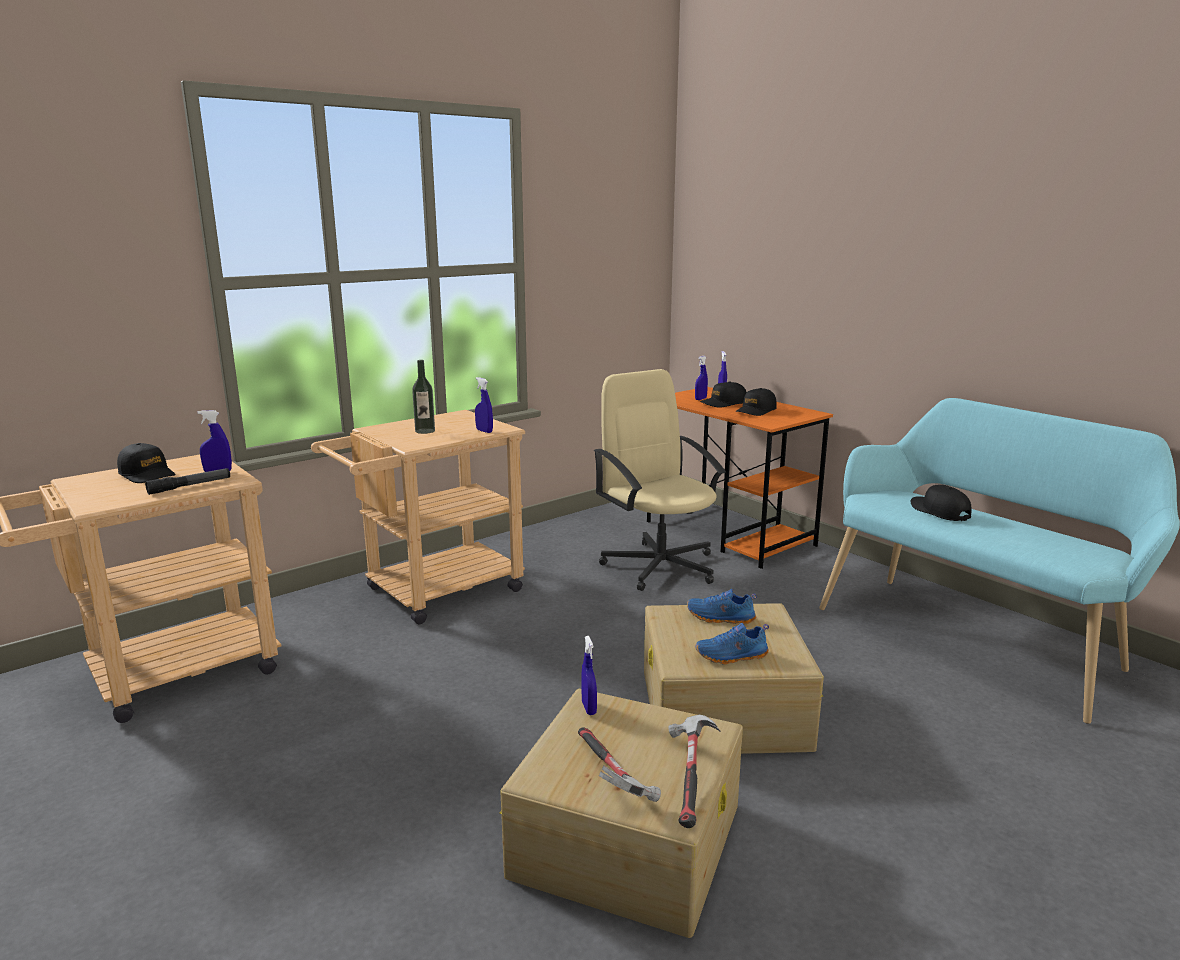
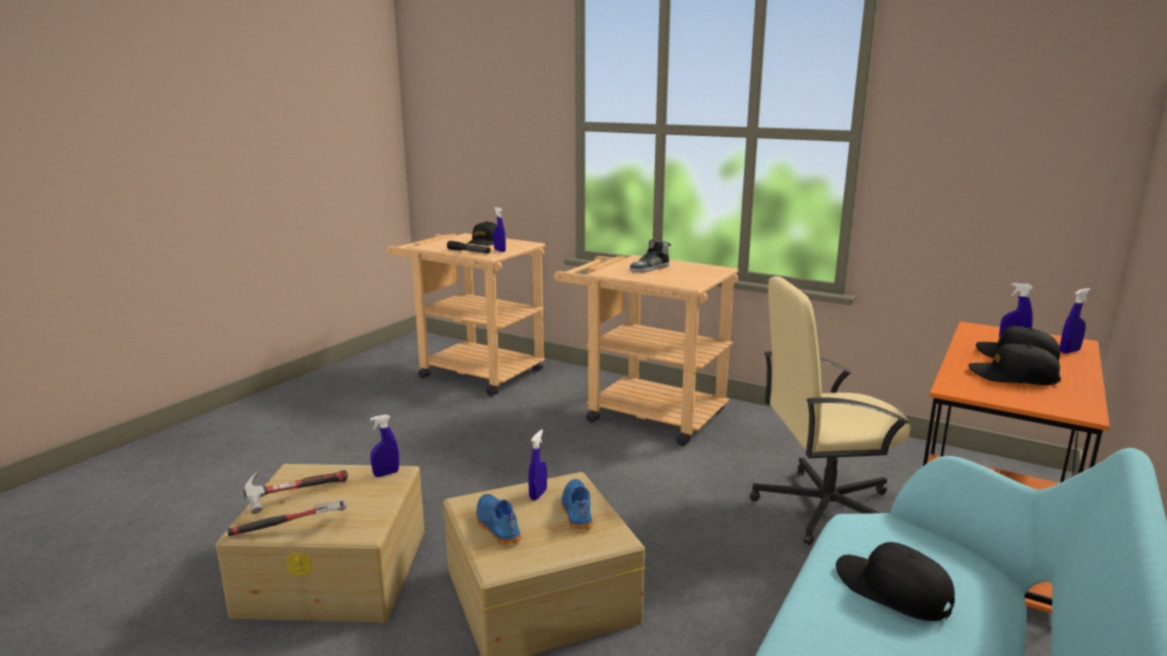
camera: 70 degrees right, 0 degrees up
(425, 431) = (649, 269): bottle -> shoe
(484, 431) = (673, 282): blue spray bottle -> blue spray bottle (538, 494)
(660, 565) = (823, 507): beige office chair -> beige office chair turned 135 degrees counterclockwise
(939, 511) = (892, 590): black cap -> black cap turned 90 degrees counterclockwise

